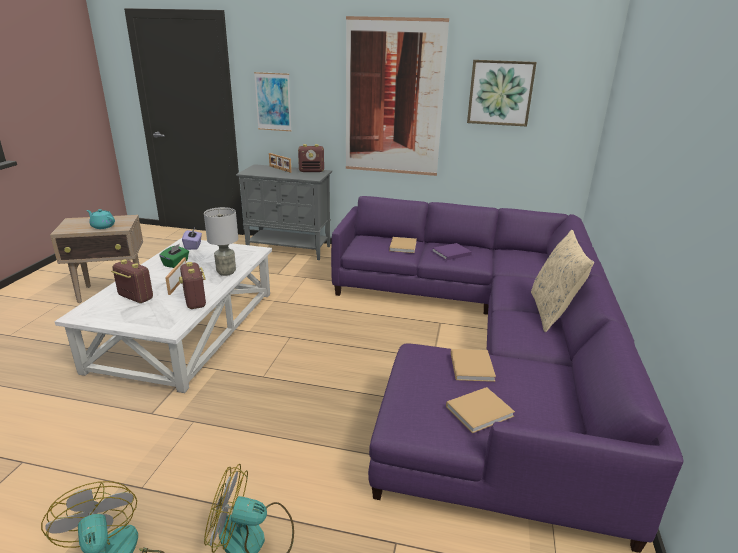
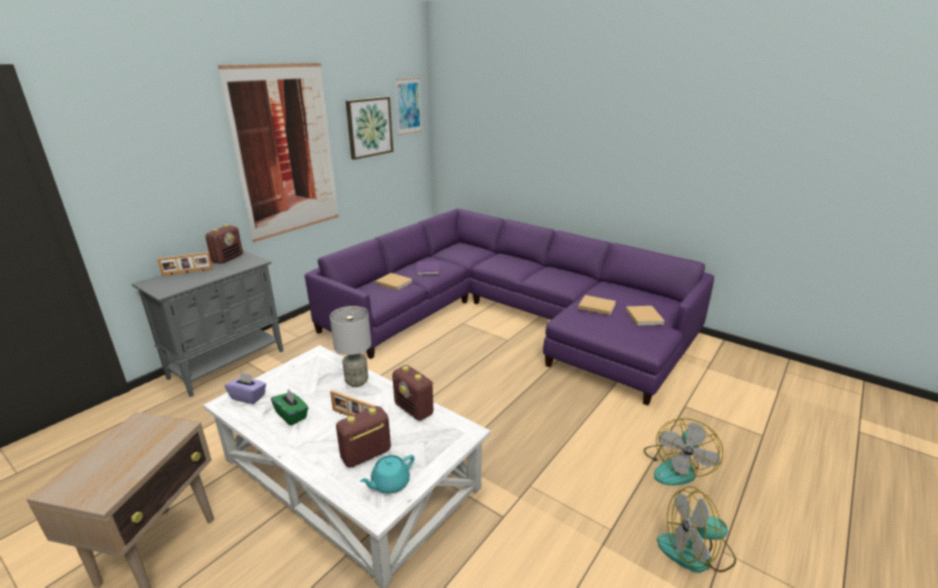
camera: 65 degrees left, 0 degrees up
(102, 226) = (145, 449): turquoise teapot -> turquoise teapot (389, 483)
(195, 302) = (414, 409): radio -> radio turned 45 degrees clockwise
(273, 102) = (138, 189): picture -> picture (408, 106)
(552, 312) = (543, 266): beige pillow -> none

